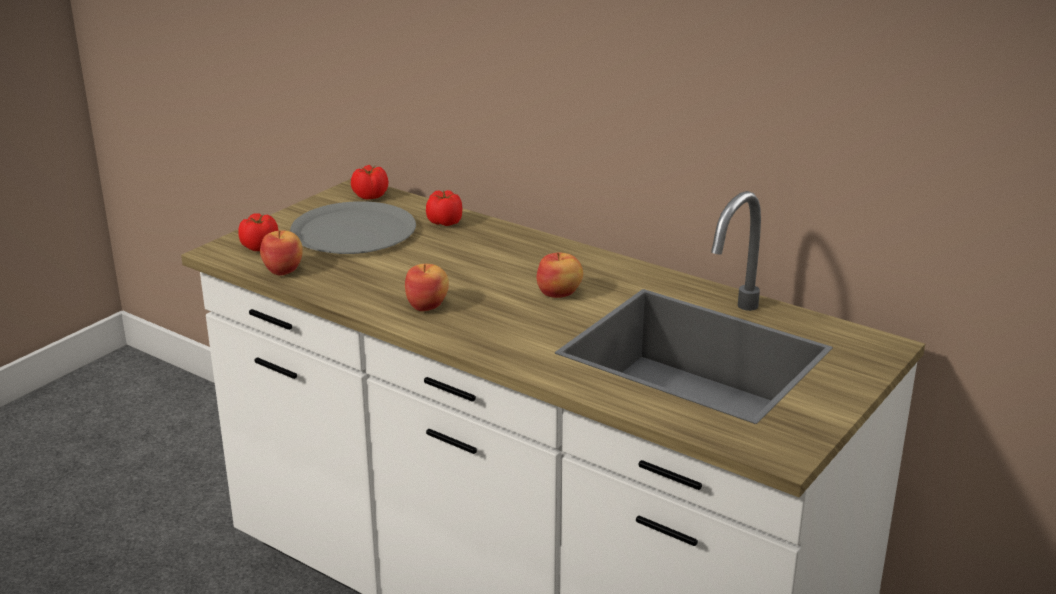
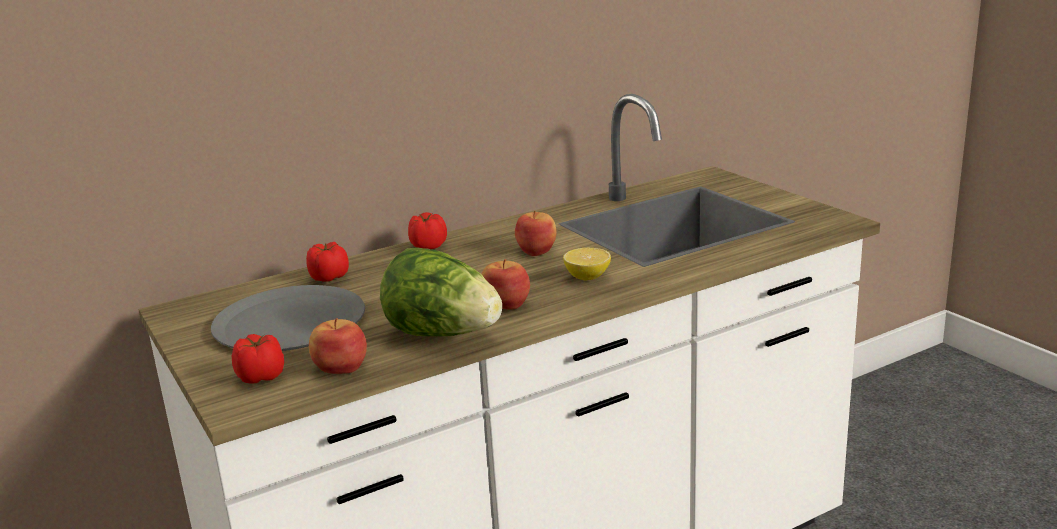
camera: 65 degrees left, 5 degrees down
(356, 292) = (444, 334): none -> lettuce
(370, 196) = (207, 305): tomato -> tomato (427, 246)
(509, 329) = (587, 277): none -> lemon

